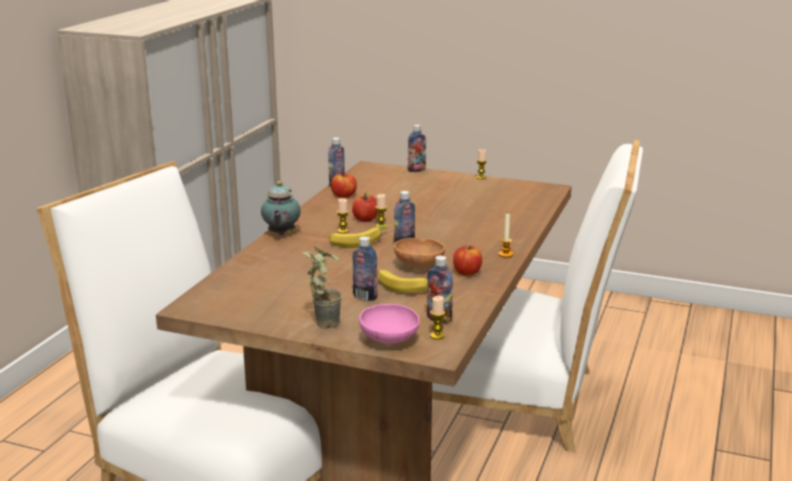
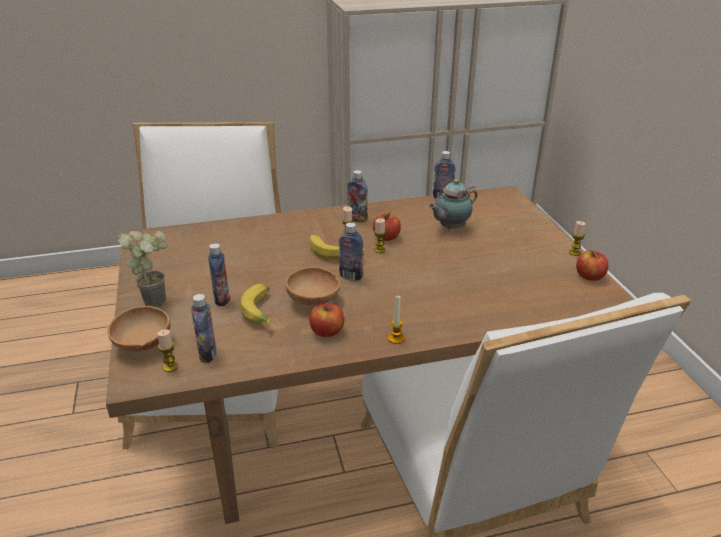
camera: 55 degrees right, 10 degrees up
(281, 234) = (309, 217): teapot -> teapot (450, 228)
(344, 196) = (423, 209): apple -> apple (589, 276)
(389, 341) = (142, 345): pink bowl -> brown bowl
(416, 170) = (536, 216): bottle -> bottle (357, 219)

